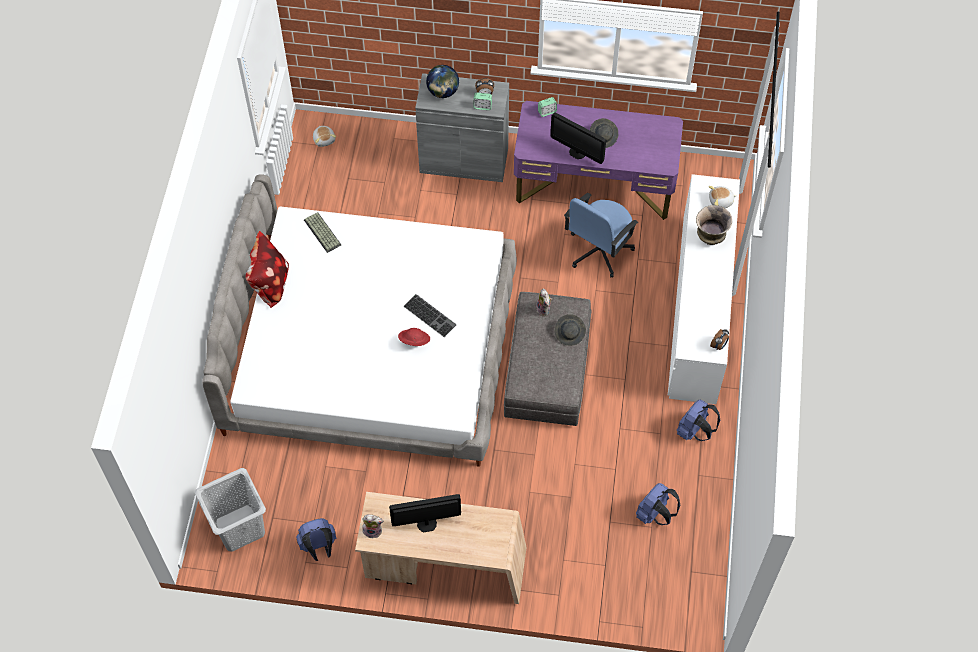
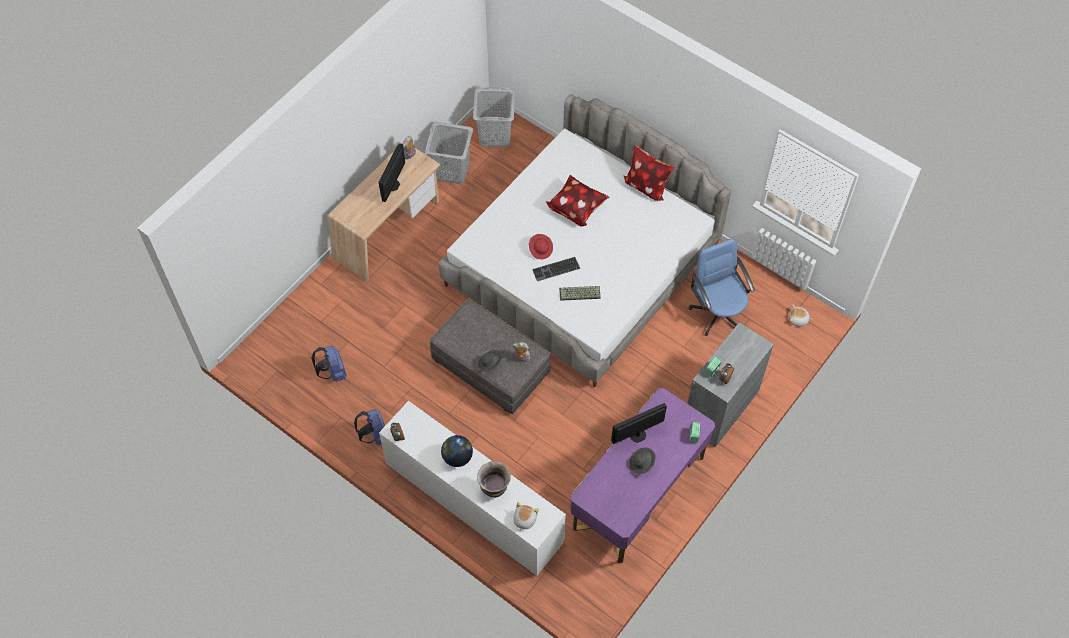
camera: 120 degrees right, 0 degrees up
(319, 547) = (451, 170): blue backpack -> grey laundry basket
(323, 232) = (672, 236): keyboard -> keyboard (579, 294)
(338, 334) = (576, 208): none -> pillow
(443, 92) = (744, 349): globe -> globe (457, 457)
(598, 251) = (573, 459): blue office chair -> blue office chair (718, 312)

